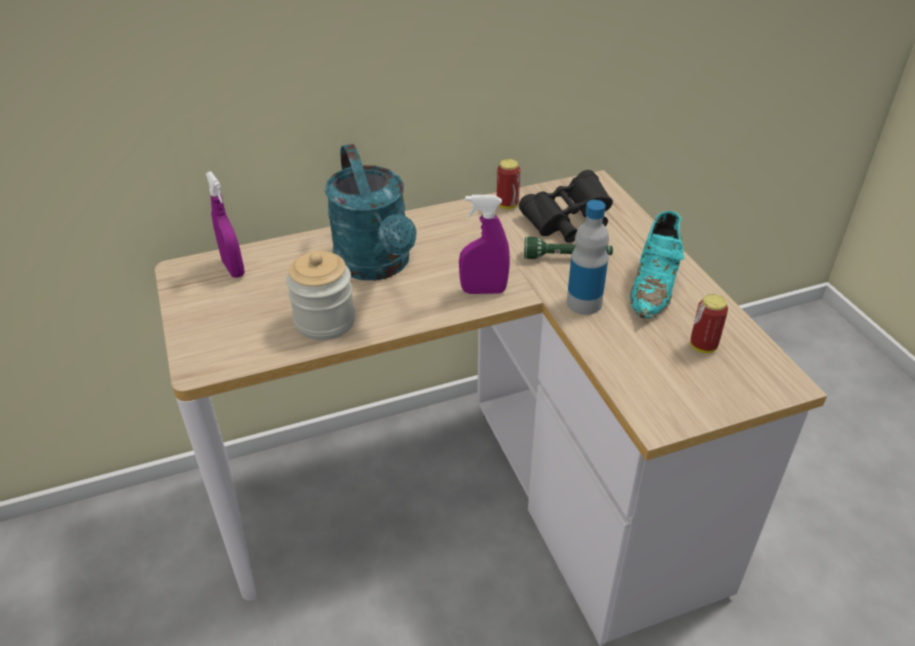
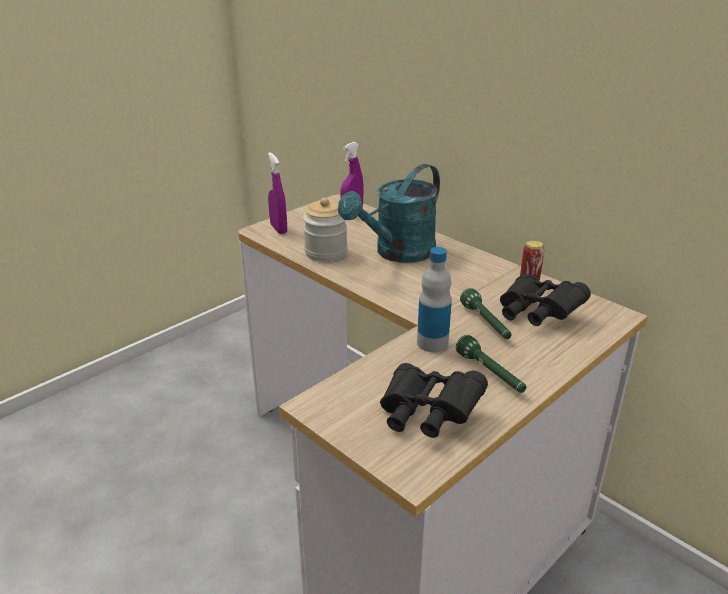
camera: 65 degrees right, 10 degrees down
(483, 291) = (407, 297): purple spray bottle -> purple spray bottle (278, 229)
(654, 286) = (491, 374): turquoise shoe -> green flashlight
(703, 346) = (426, 415): can -> black binoculars

